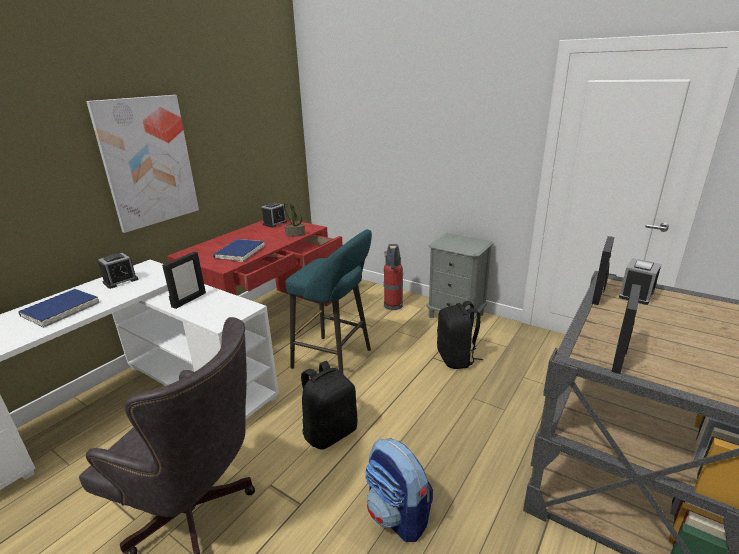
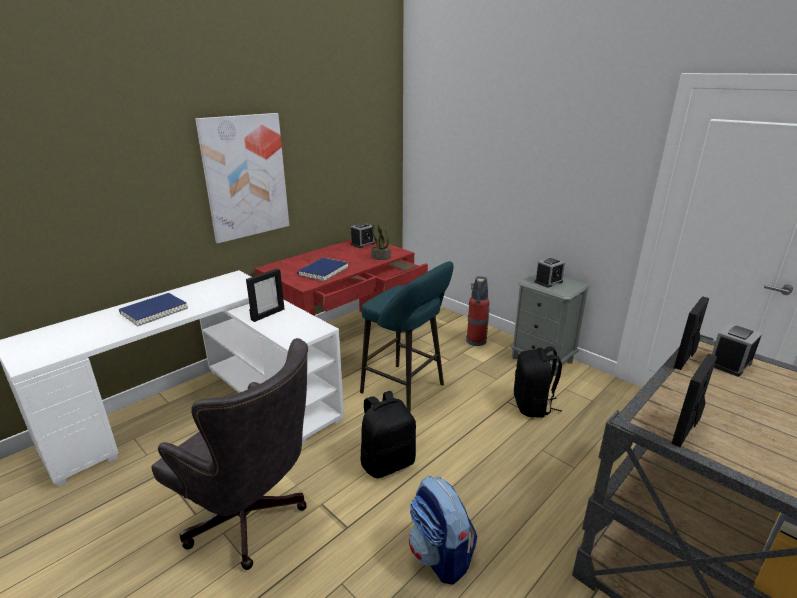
camera: 10 degrees right, 0 degrees up
(120, 281) = (209, 289): alarm clock -> alarm clock (548, 282)

